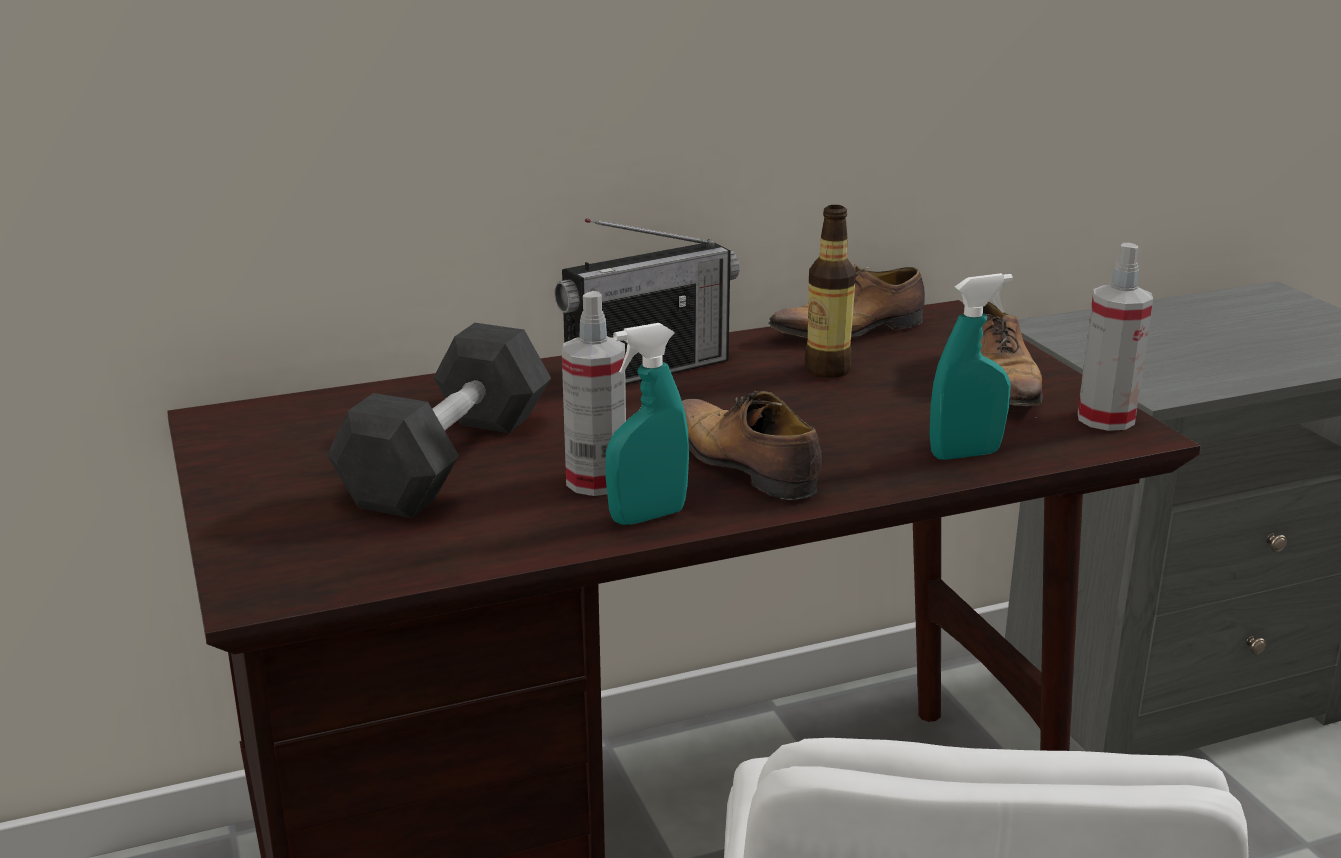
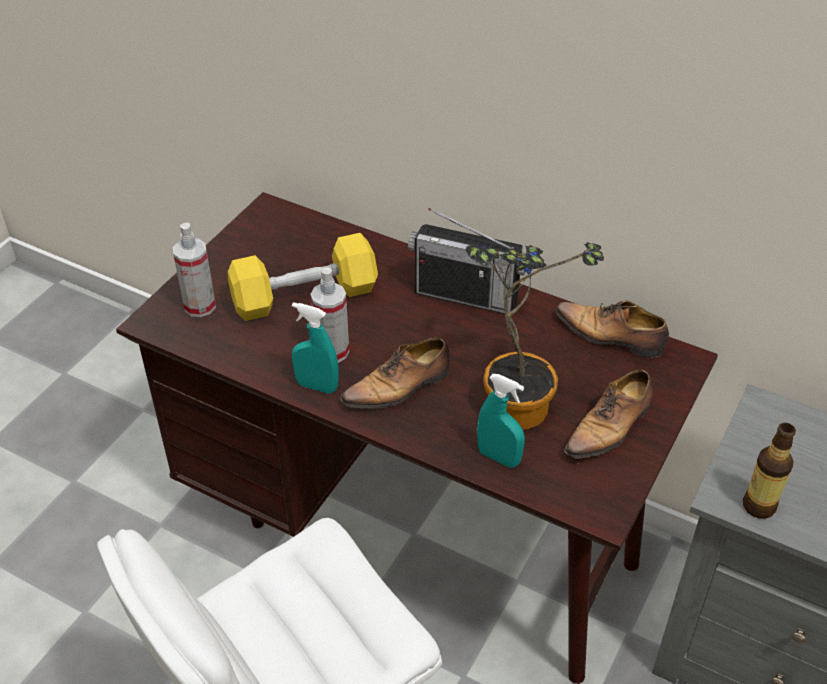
camera: 50 degrees right, 20 degrees up
(448, 459) = (304, 296): black dumbbell -> yellow dumbbell
(744, 465) = (399, 387): shoe -> shoe turned 135 degrees counterclockwise
(827, 370) = (544, 356): bottle -> bottle (759, 506)
(877, 411) = (513, 400): none -> potted plant
(1105, 419) = (609, 492): spray bottle -> spray bottle (200, 306)

